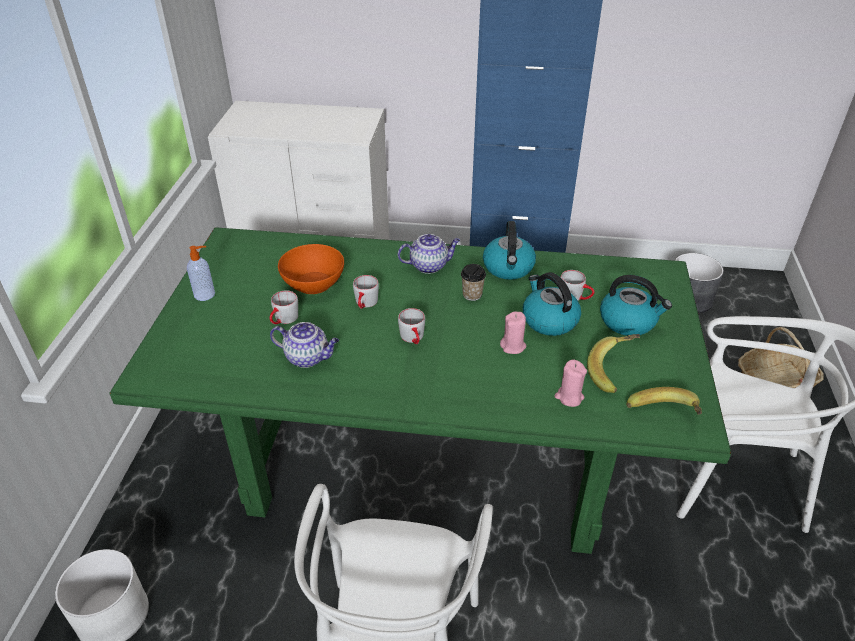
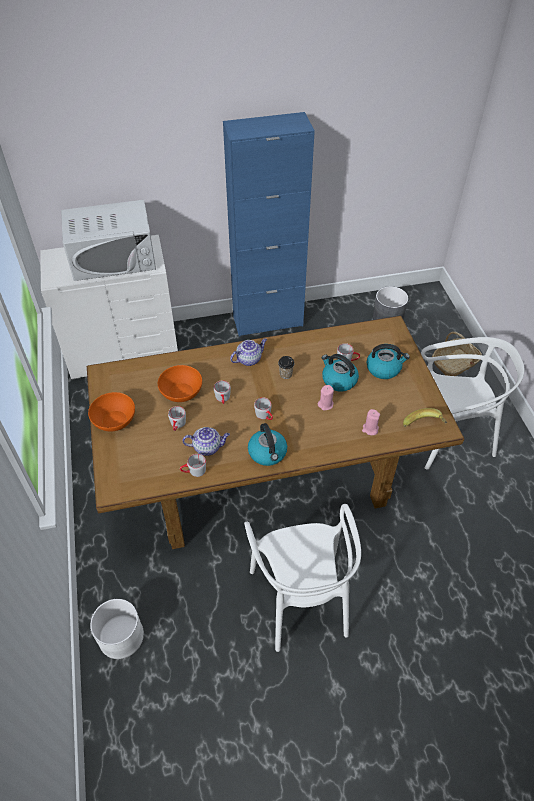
camera: 20 degrees left, 10 degrees up
(205, 294) = (114, 420): soap dispenser -> orange bowl
(269, 383) = (193, 471): none -> grey mug
(313, 121) = (113, 258): none -> white microwave
(429, 452) = (268, 472): green dining table -> brown dining table
(508, 268) = (299, 348): kettle -> kettle (268, 453)
(614, 372) = (388, 405): banana -> none

